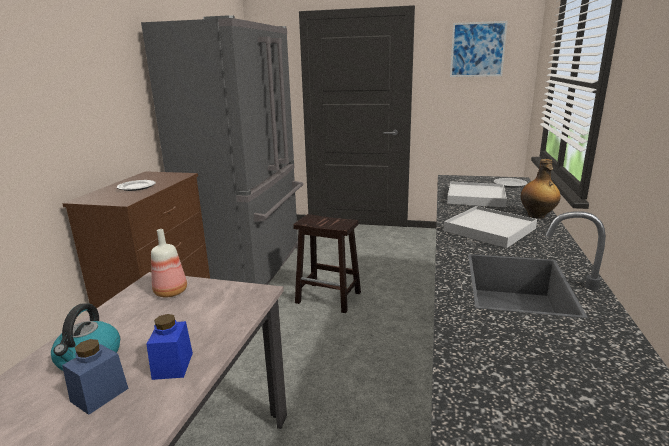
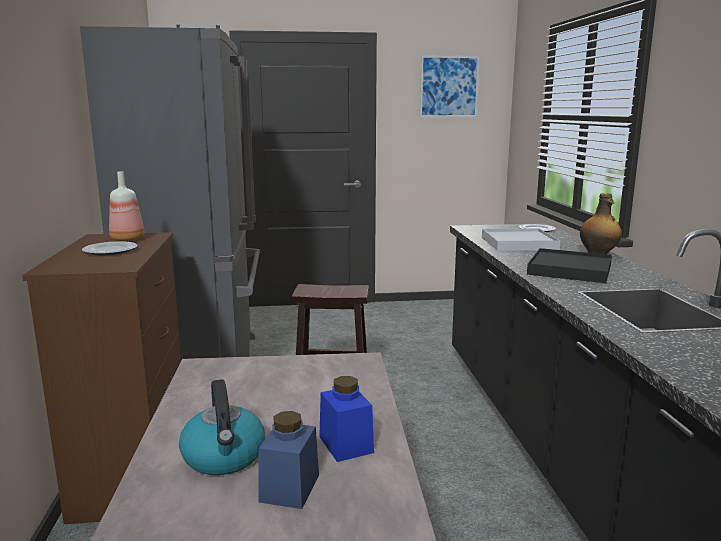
camera: 20 degrees left, 5 degrees down
(172, 292) = (245, 375): bottle -> bottle (128, 239)
(489, 229) = (569, 270): white tray -> black tray

